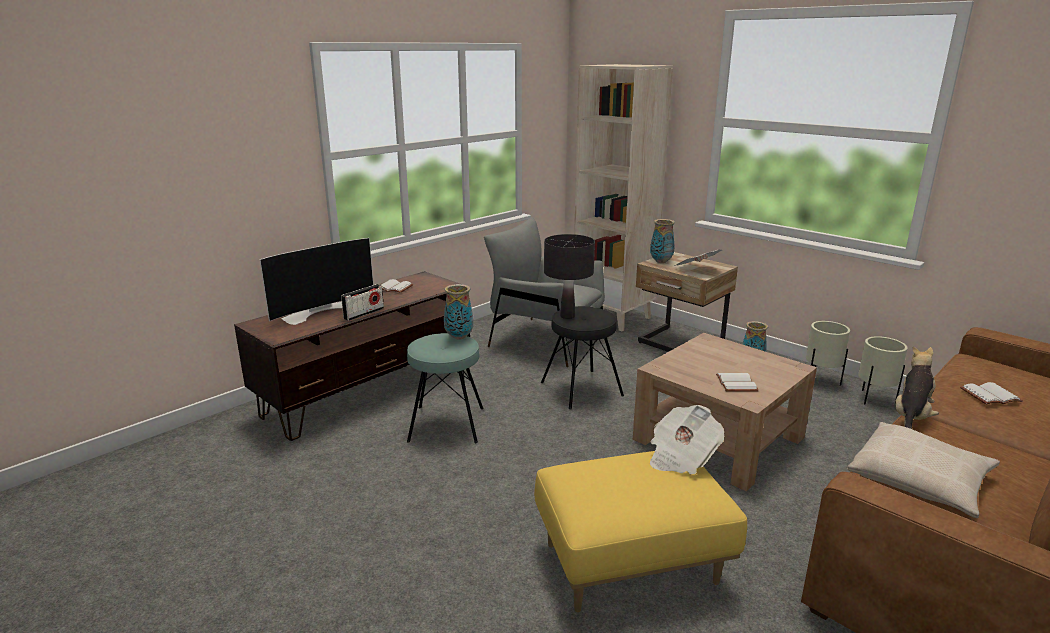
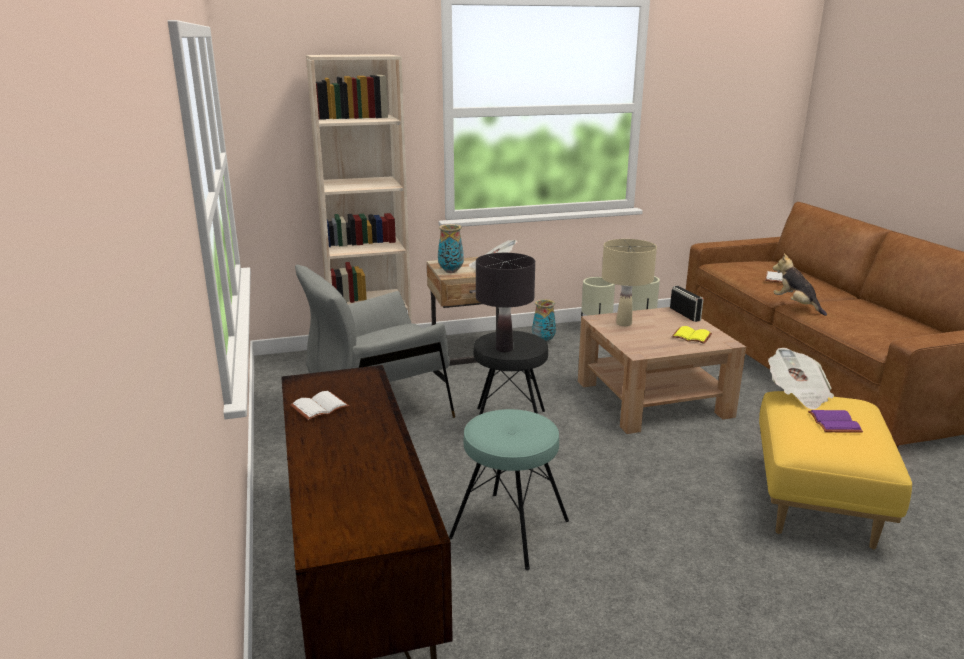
camera: 60 degrees left, 0 degrees up
(322, 310) = (339, 476): television -> none
(364, 313) = (395, 446): radio -> radio (685, 314)
(459, 337) = (499, 414): vase -> none
(635, 481) = (832, 422): none -> purple book
(716, 351) = (624, 323): none -> beige table lamp
(737, 384) = (692, 336): white book -> yellow book
(920, 480) = (882, 331): beige pillow -> none

